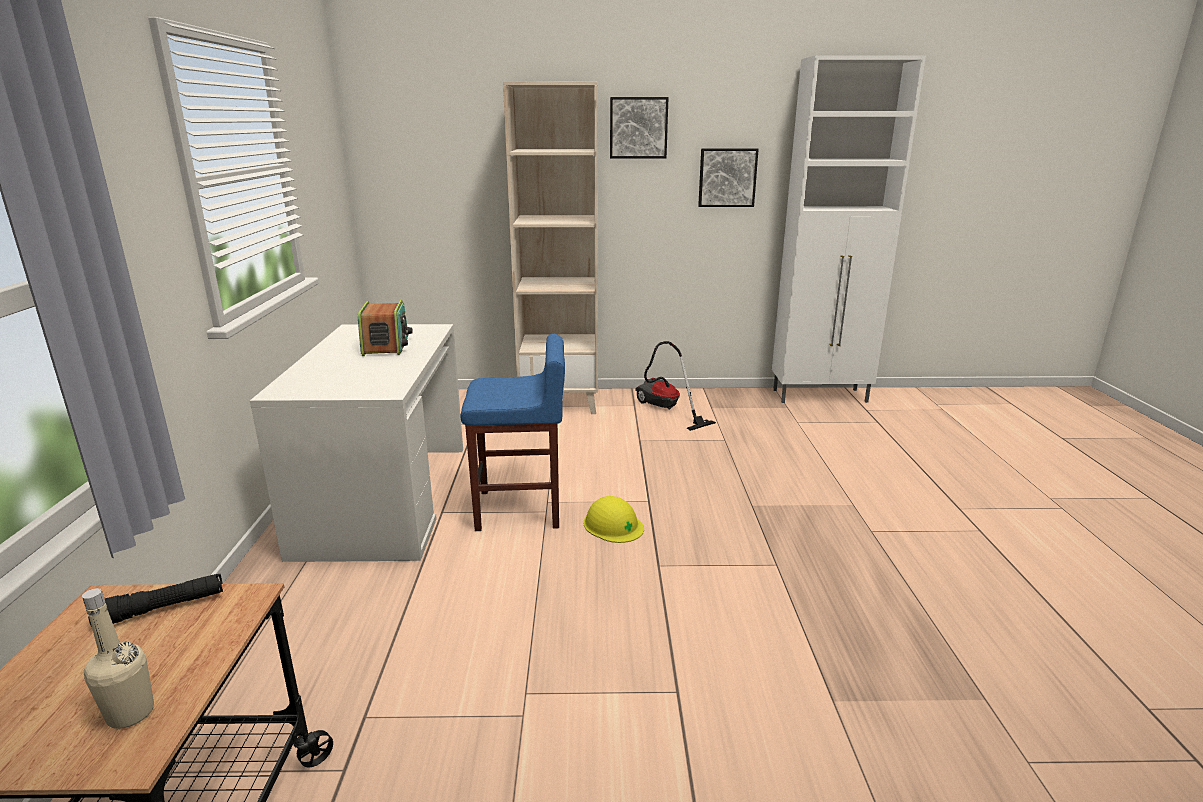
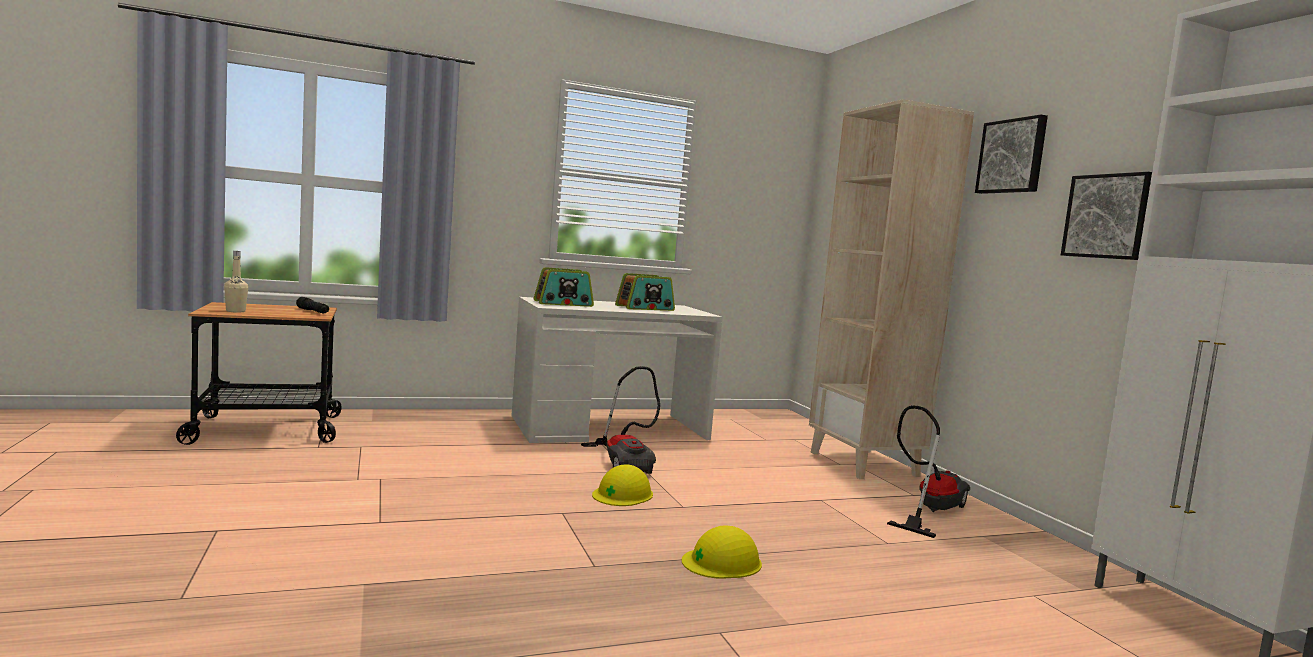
camera: 70 degrees right, 15 degrees down
(350, 381) = (563, 303): none -> radio
(520, 509) = (624, 463): blue stool -> vacuum cleaner
(763, 507) = (722, 562): none -> yellow hard hat

